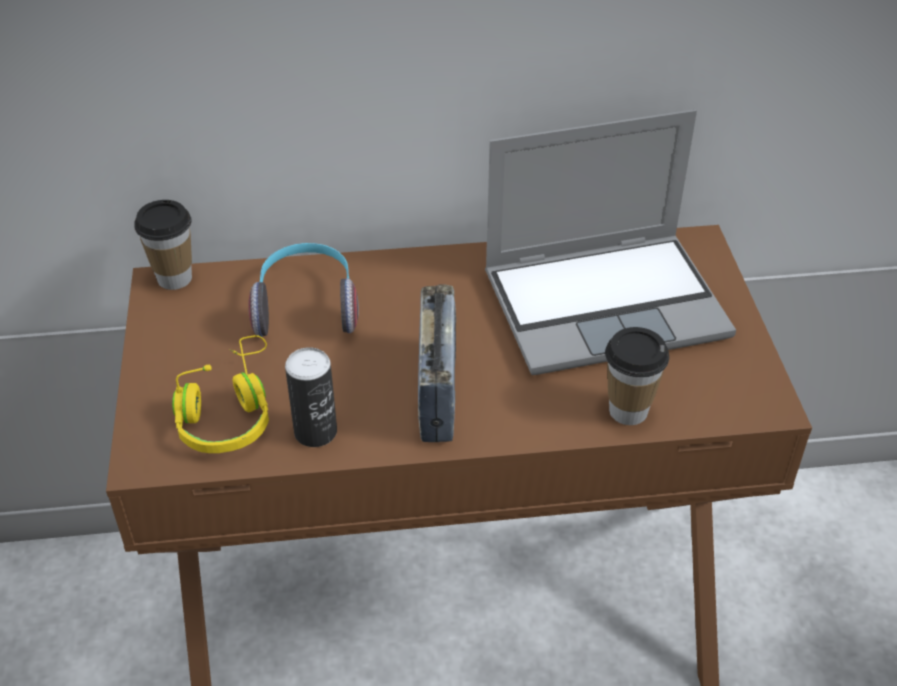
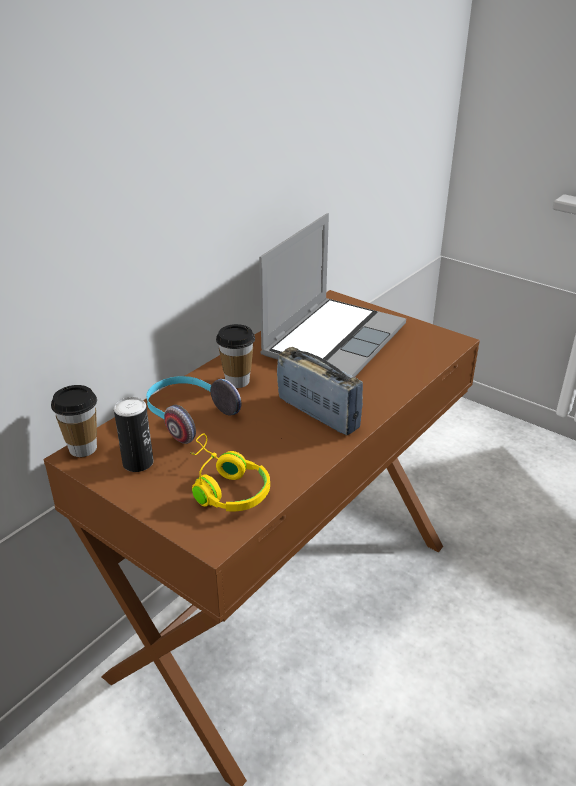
camera: 45 degrees left, 10 degrees down
(315, 432) = (287, 465): can -> can (138, 463)
(628, 411) = (408, 372): cup -> cup (237, 381)

